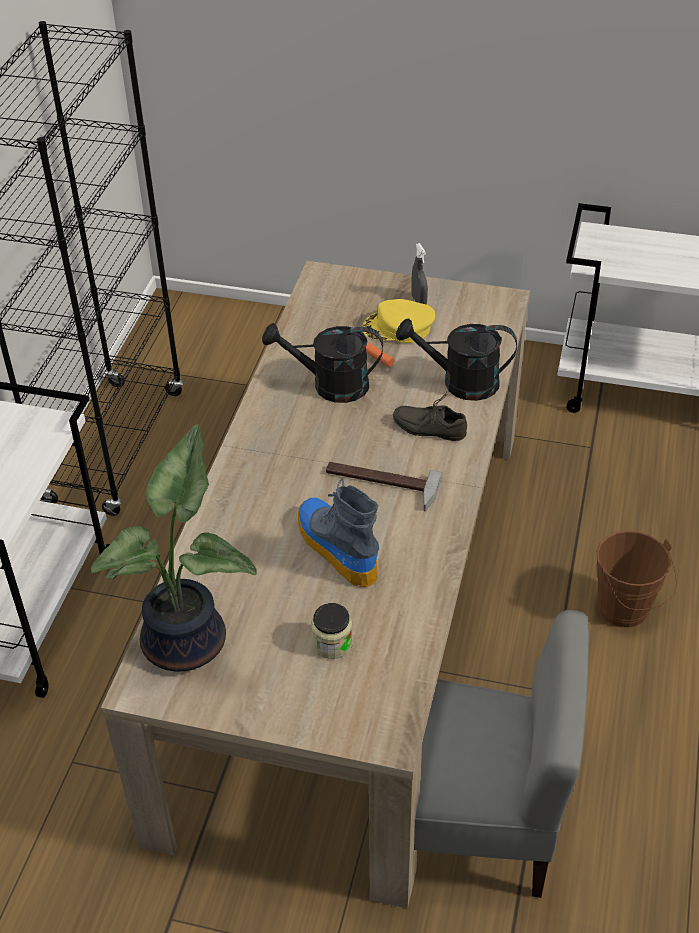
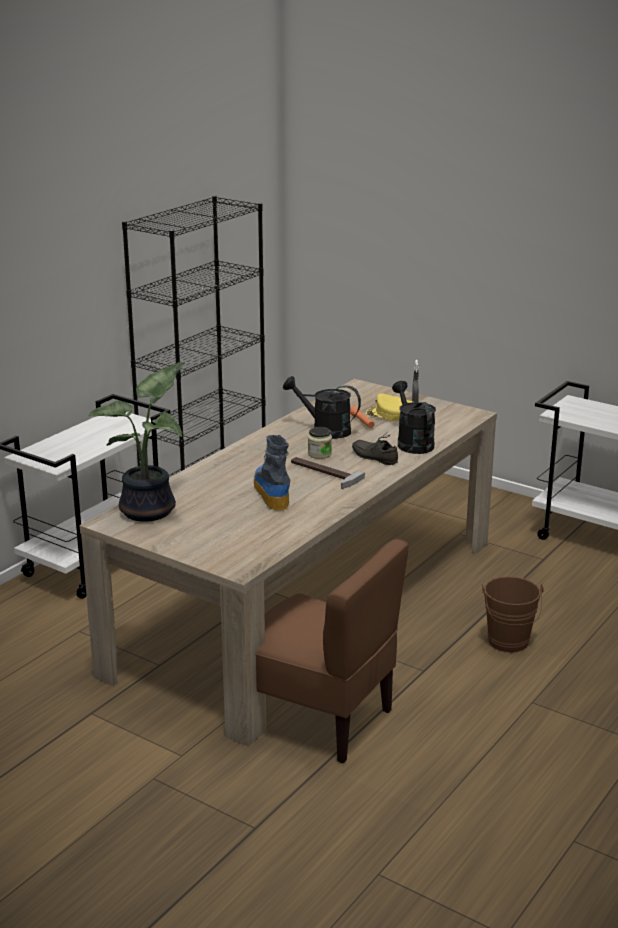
camera: 20 degrees right, 20 degrees down
(332, 643) = (236, 528): jar -> jar (319, 454)
(460, 383) = (412, 442): black watering can -> black watering can turned 45 degrees clockwise
(471, 825) = (319, 719): grey chair -> brown chair

